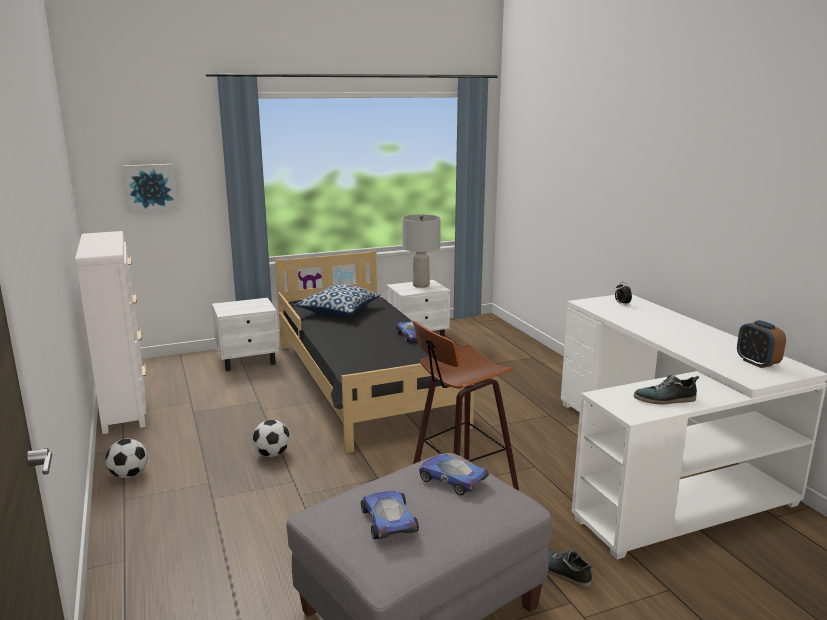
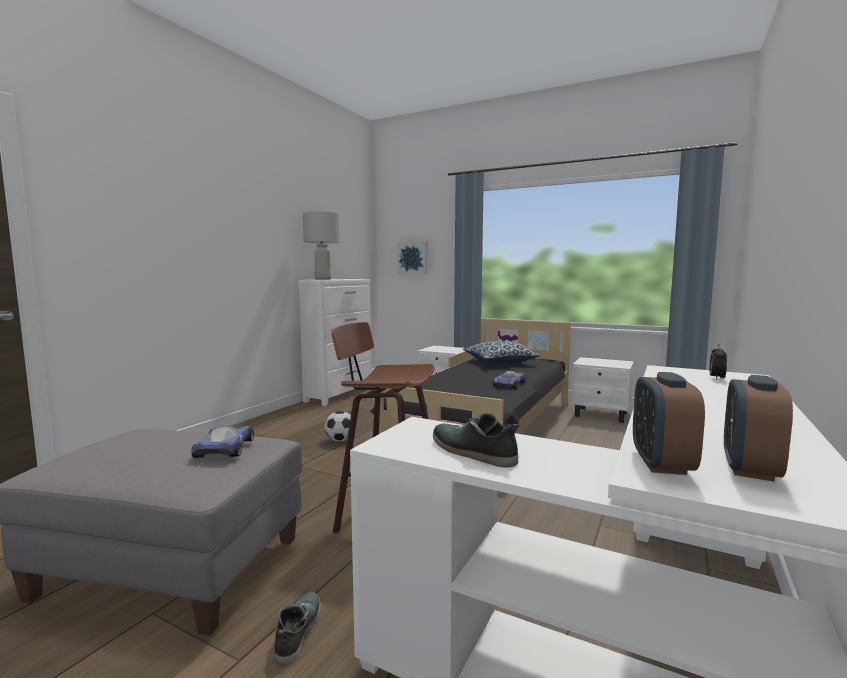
camera: 50 degrees right, 10 degrees down
(129, 475) = (267, 421): football -> none
(388, 520) = (127, 446): toy car -> none
(421, 285) = (609, 362): grey table lamp -> grey table lamp (322, 279)
(740, 373) = (661, 463): none -> alarm clock

